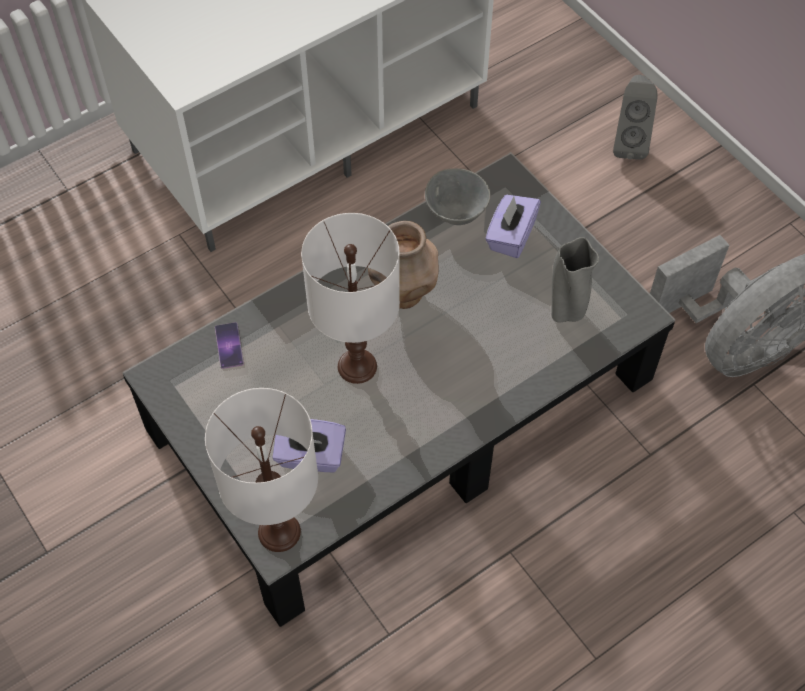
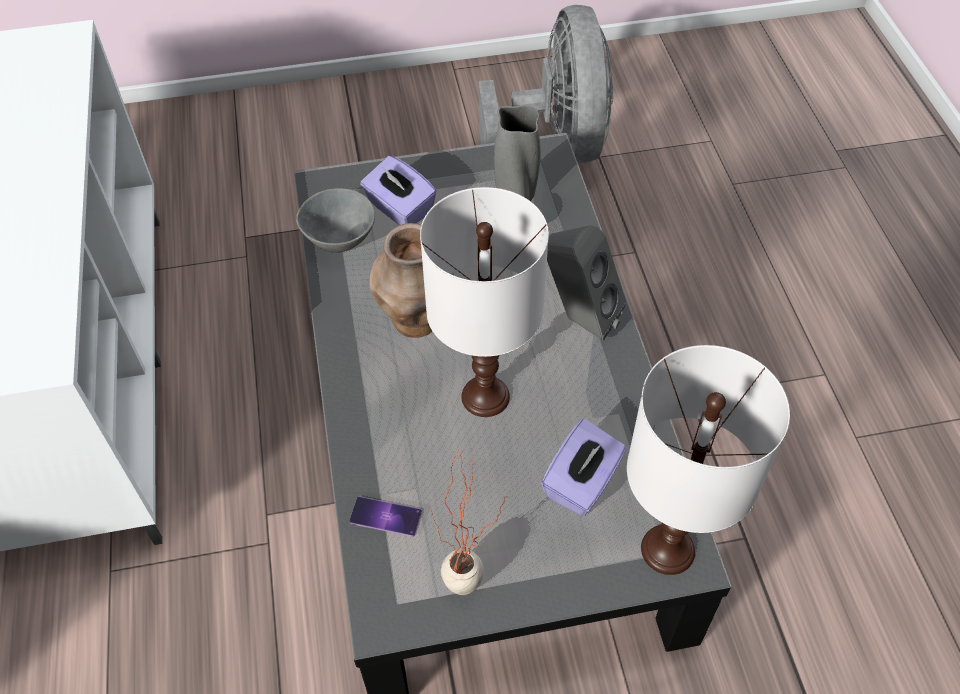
camera: 65 degrees left, 5 degrees down
(192, 420) = (471, 594): none -> potted plant
(628, 143) = (293, 131): grey speaker -> grey speaker (578, 318)

